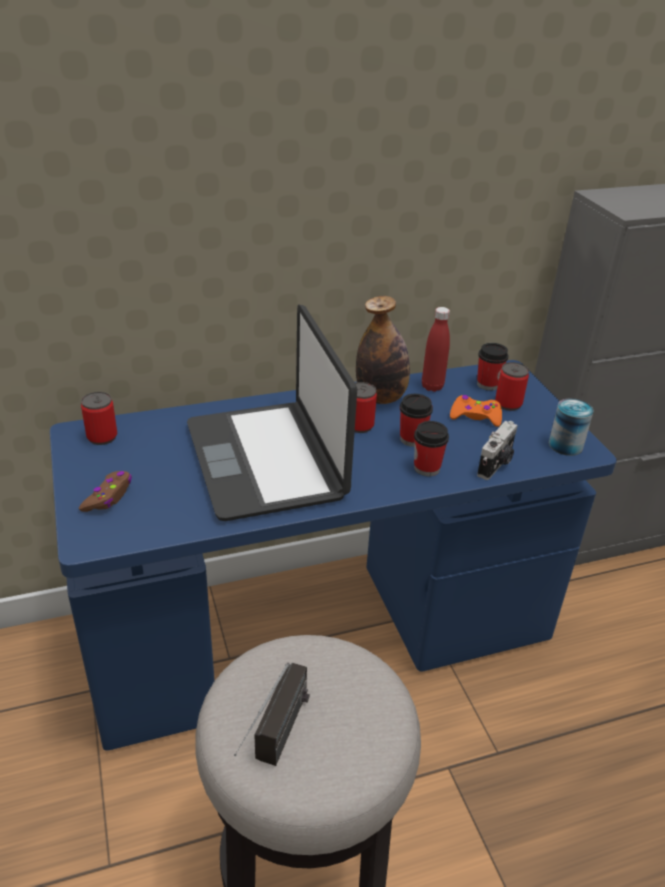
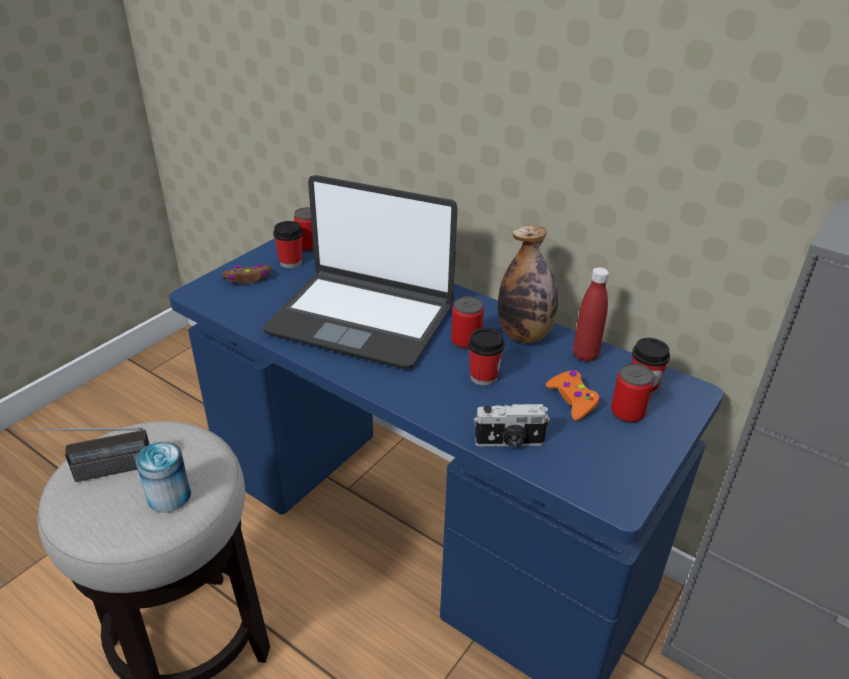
camera: 55 degrees right, 0 degrees up
(267, 460) = (362, 319): laptop -> laptop turned 105 degrees counterclockwise
(427, 468) = (450, 402): cup -> cup (290, 262)
(565, 445) = (607, 480): can -> can (169, 496)

